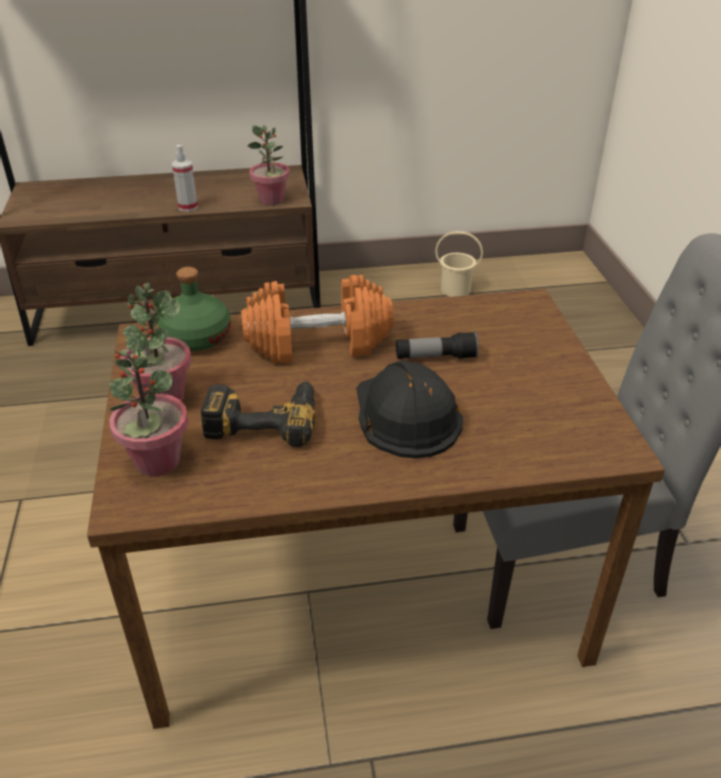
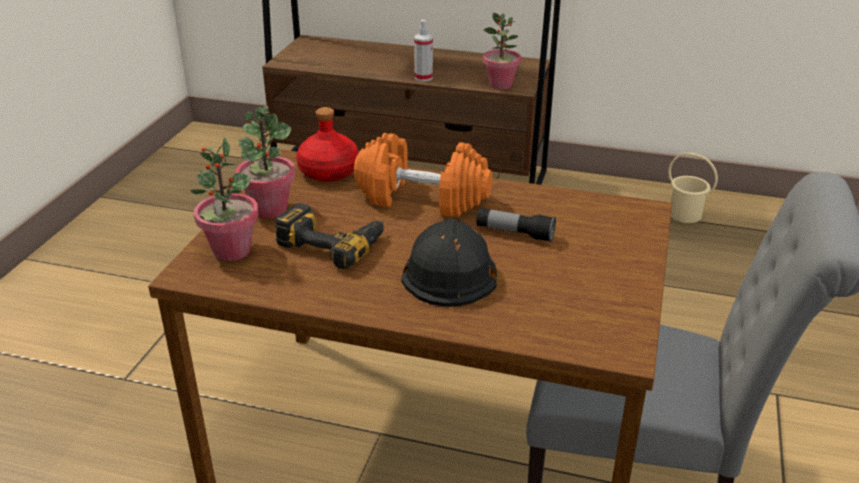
camera: 25 degrees right, 5 degrees down
(196, 337) = (328, 171): green bottle -> red bottle

